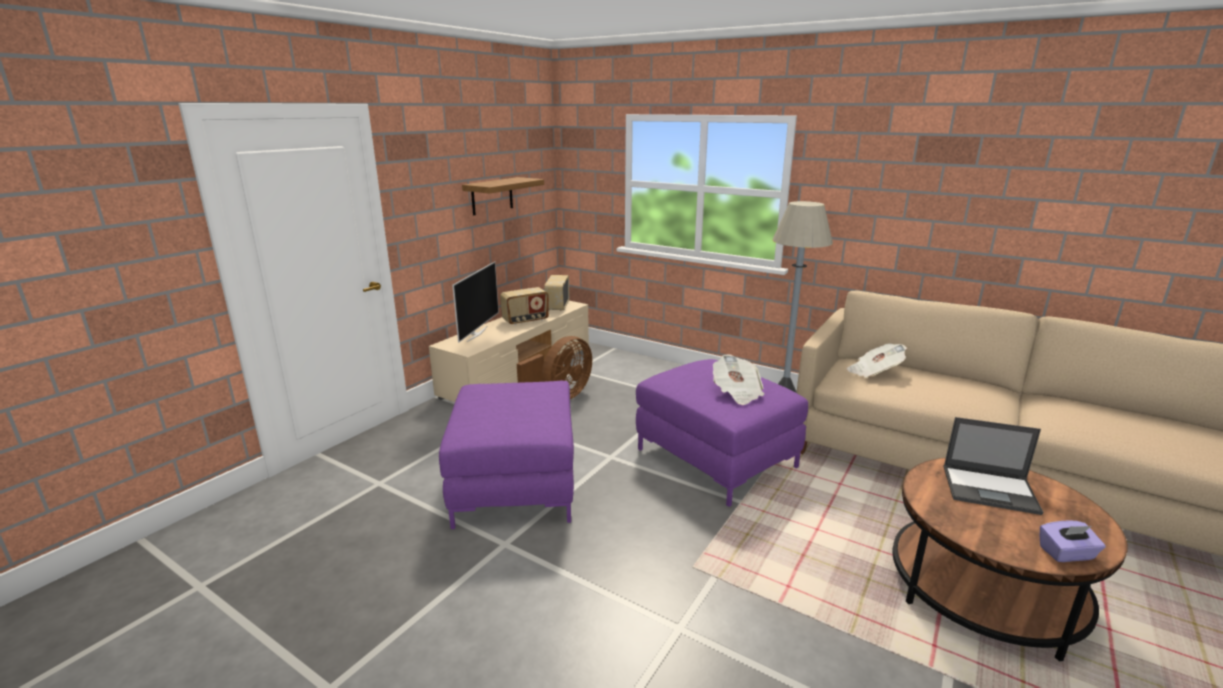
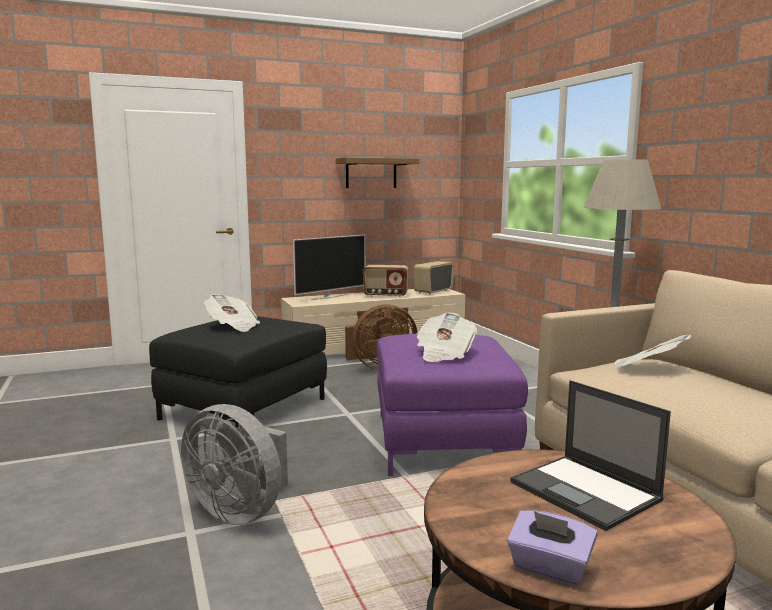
camera: 35 degrees right, 10 degrees down
(508, 409) = (233, 326): none -> newspaper
(515, 483) = (244, 408): purple ottoman -> black ottoman
(683, 589) = (240, 511): none -> grey fan

